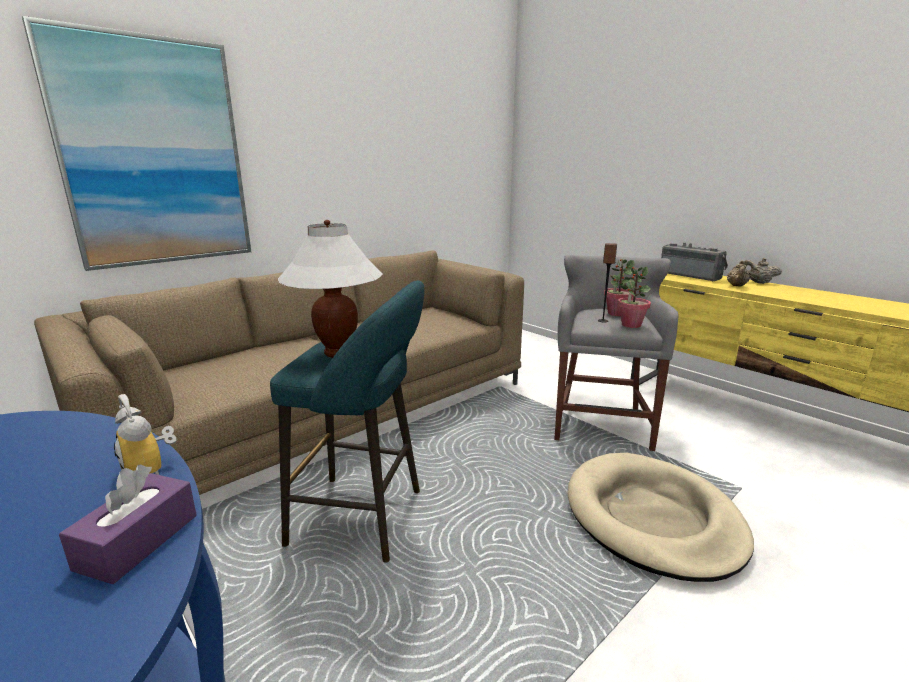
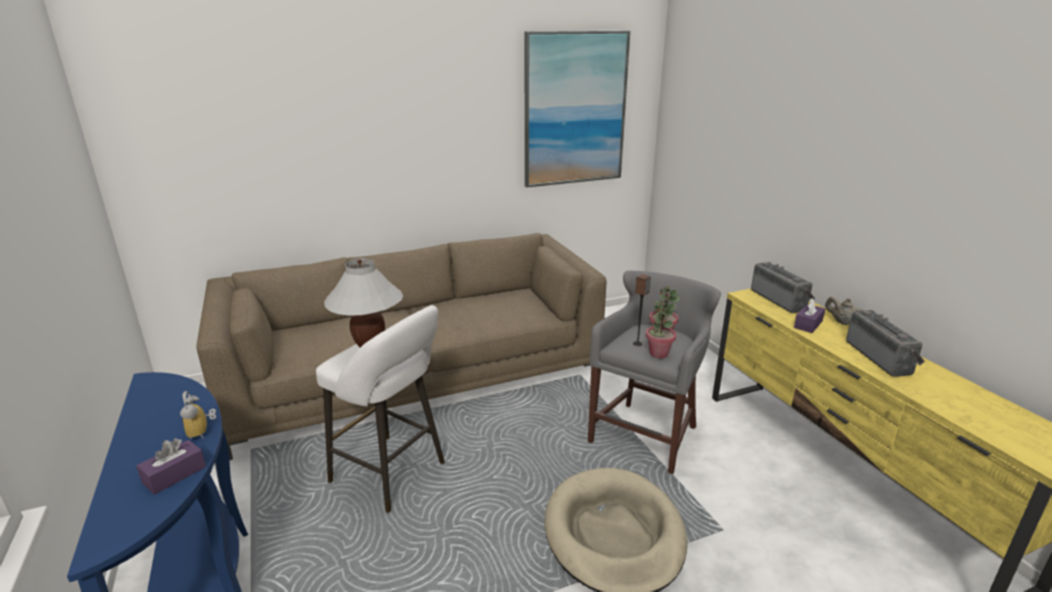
camera: 20 degrees right, 5 degrees up
(154, 154) = (294, 157): picture -> picture (575, 109)
(364, 518) = (392, 475): turquoise stool -> white stool
(736, 286) = (808, 324): beige teapot -> purple tissue box
(822, 297) = (881, 357): none -> radio

